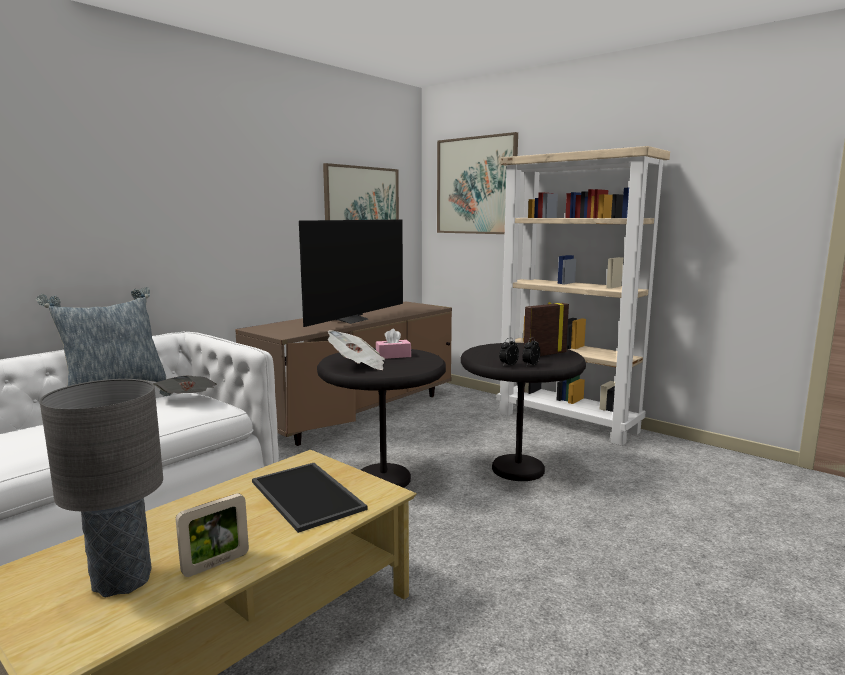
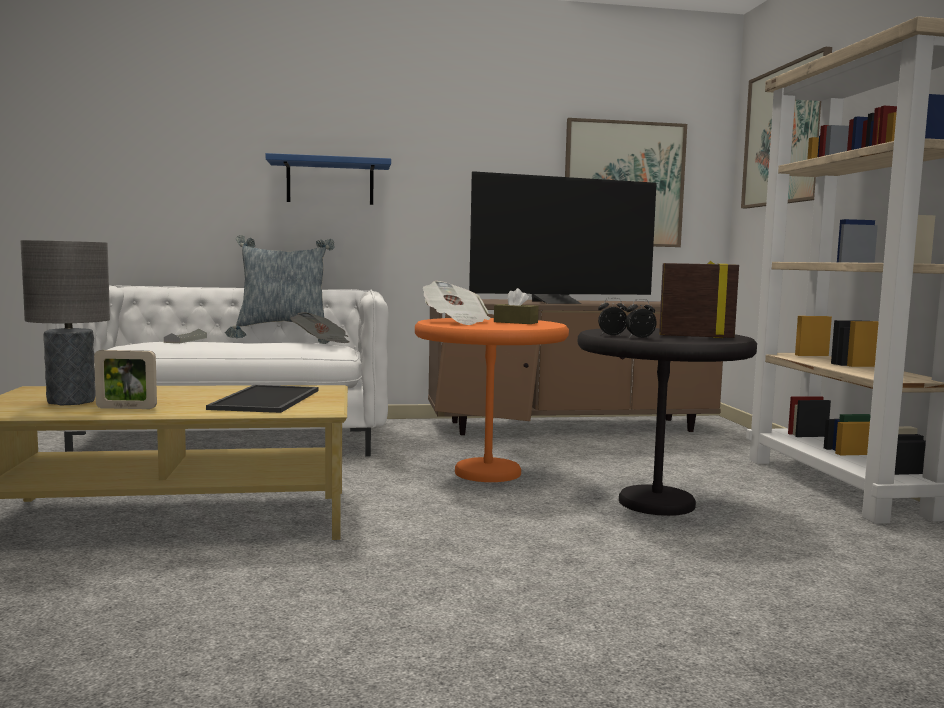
camera: 40 degrees right, 5 degrees down
(31, 432) = (186, 340): none -> grey tray
(128, 226) = (330, 182): none -> blue shelf
(383, 479) = (488, 472): black side table -> orange side table
(393, 356) = (515, 322): pink tissue box -> brown tissue box

